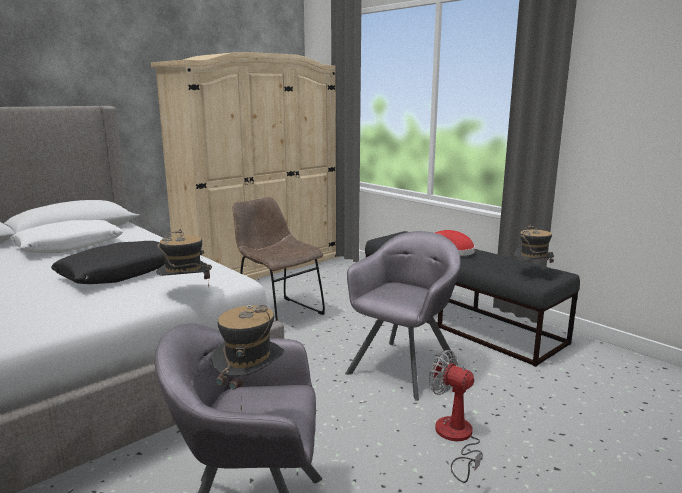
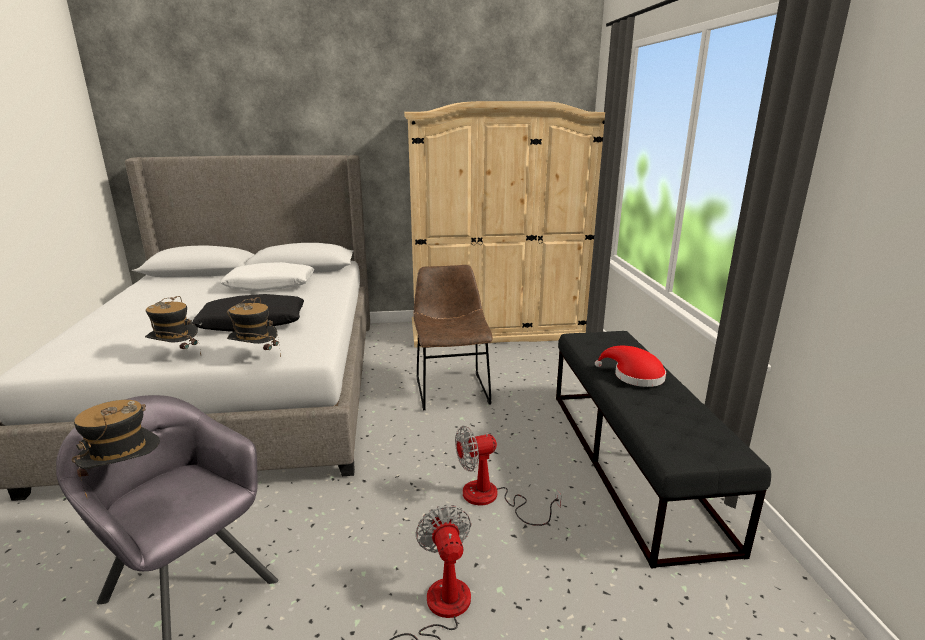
camera: 35 degrees right, 5 degrees up
(403, 368) = (492, 498): grey armchair -> fan
(532, 273) = (693, 441): hat -> hat (176, 356)

